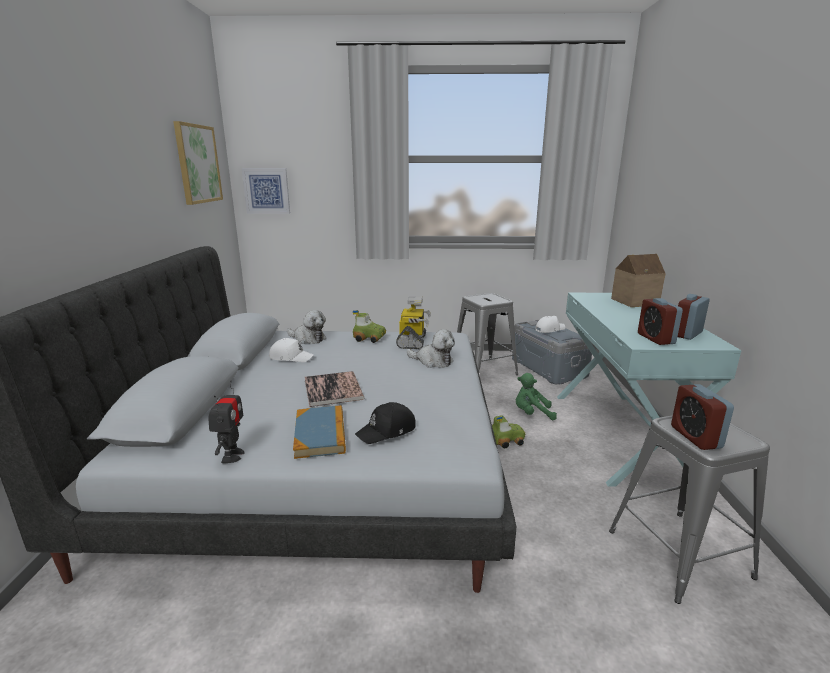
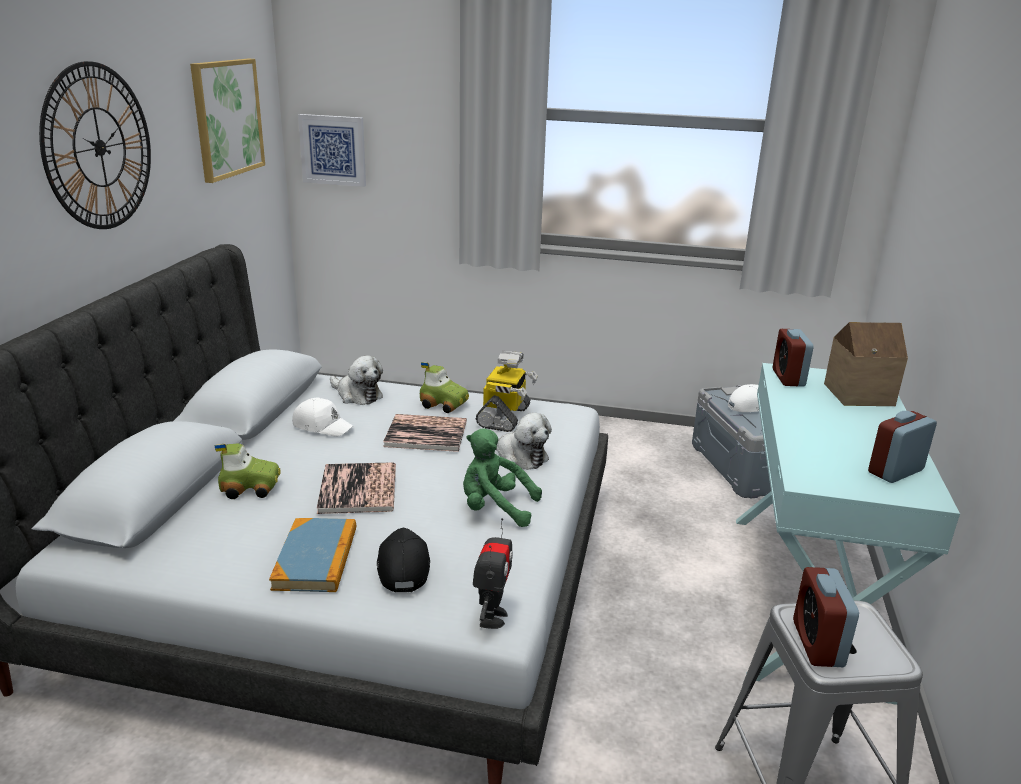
camera: 10 degrees right, 5 degrees up
(116, 165) = (99, 147): none -> wall clock
(232, 456) = (198, 575): toy robot -> toy robot (492, 617)
(365, 355) = (426, 434): none -> book
(387, 431) = (402, 567): black cap -> black cap turned 105 degrees clockwise
(483, 370) = (637, 457): grey stool -> none
(506, 440) = (624, 583): toy car -> toy car (251, 487)
(532, 414) = (683, 544): green plush toy -> green plush toy (495, 508)
(655, 339) = (836, 475): alarm clock -> alarm clock (788, 378)

